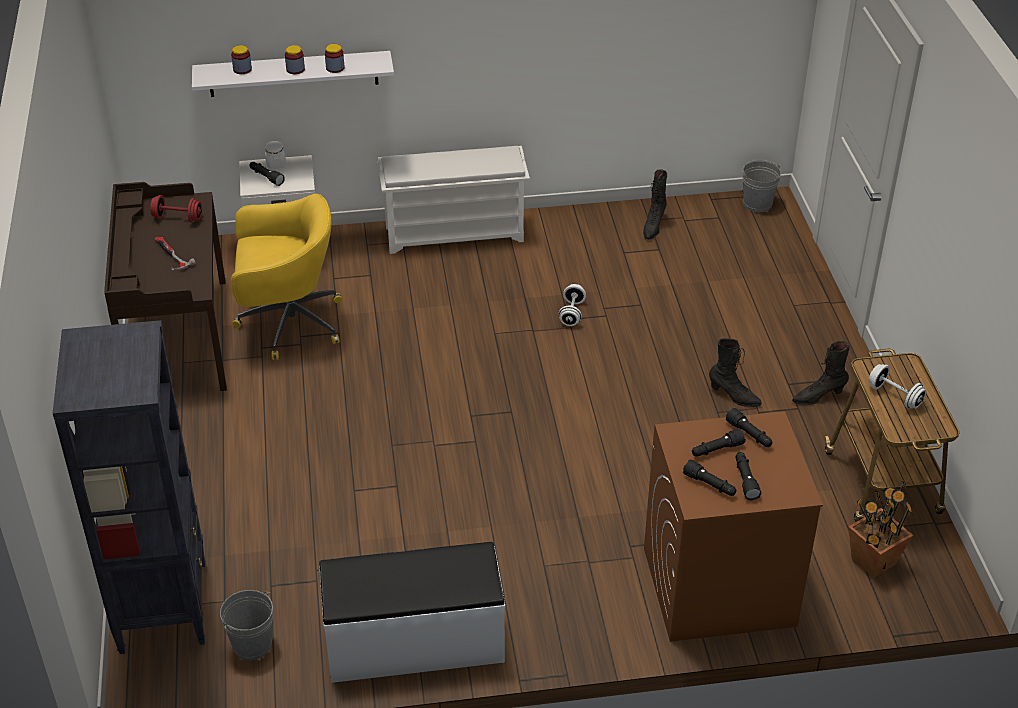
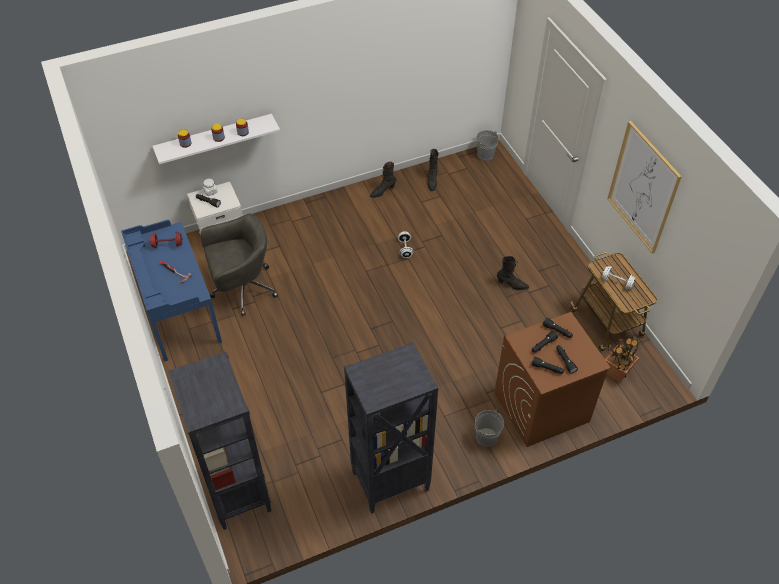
camera: 15 degrees left, 10 degrees up
(177, 337) = (178, 312): brown desk -> blue desk
(252, 644) = (298, 505): grey bucket -> grey bucket (486, 437)
(288, 323) = (242, 289): yellow office chair -> grey office chair
(414, 643) = (389, 481): white bench -> black bookcase
(455, 233) = (320, 207): white shoe rack -> none
(818, 396) = (557, 275): black boot -> black boot (382, 191)
(957, 230) = (643, 188): none -> picture

